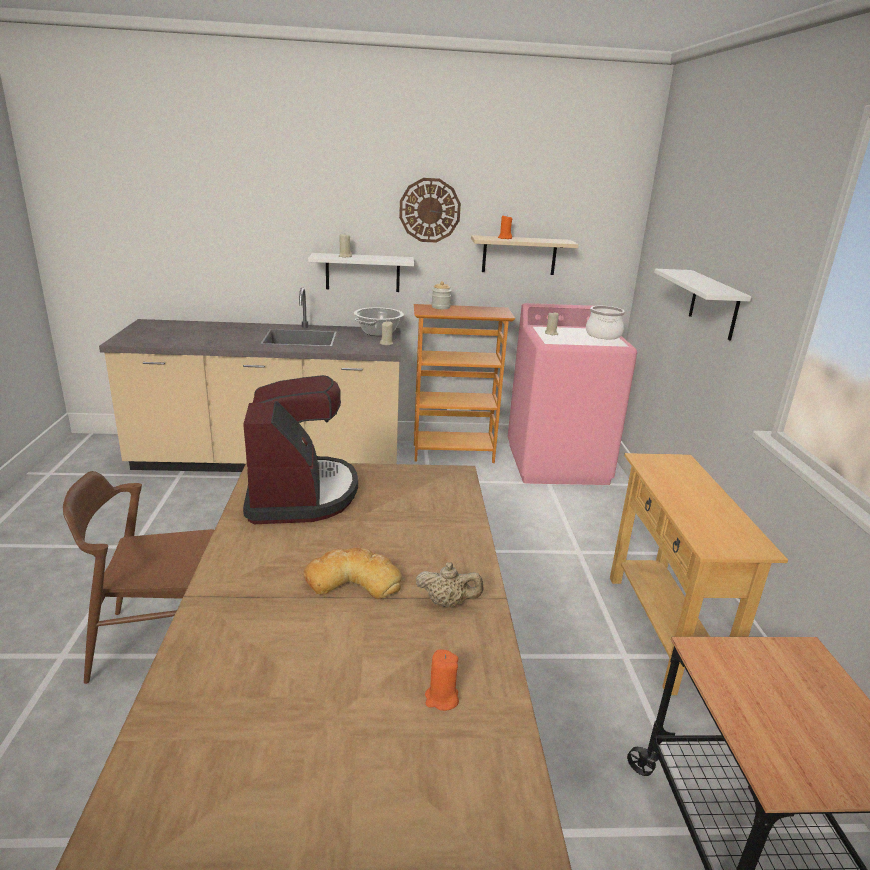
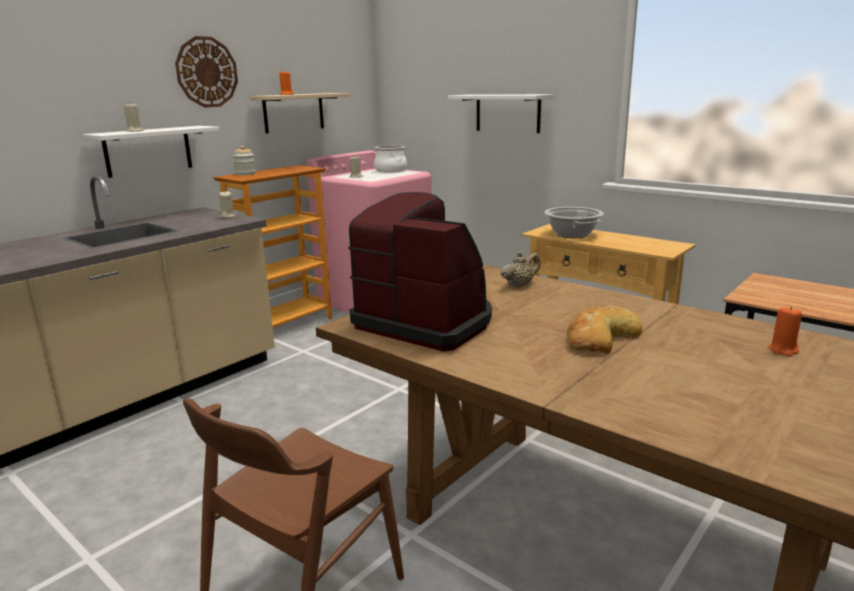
camera: 45 degrees left, 5 degrees down
(378, 332) = (194, 213): cooking pot -> cooking pot (572, 234)
(448, 603) = (666, 319): beige teapot -> beige teapot (519, 285)

